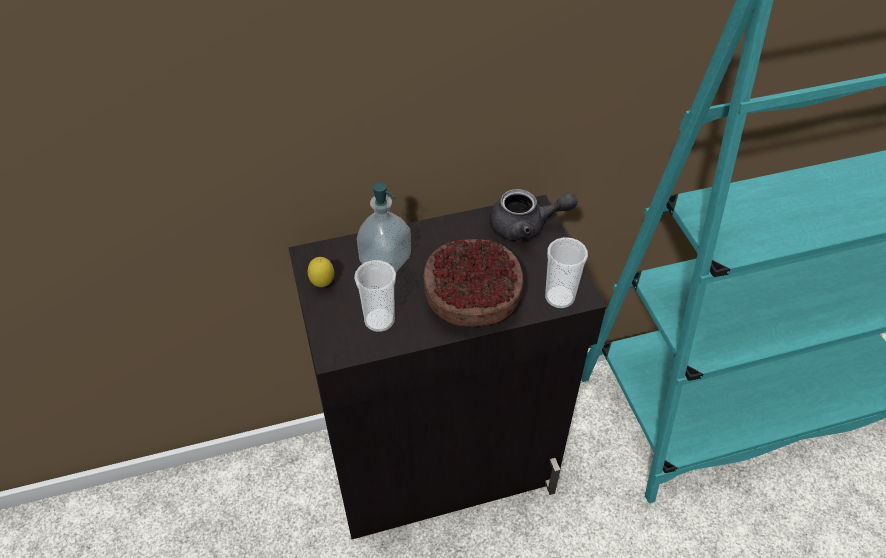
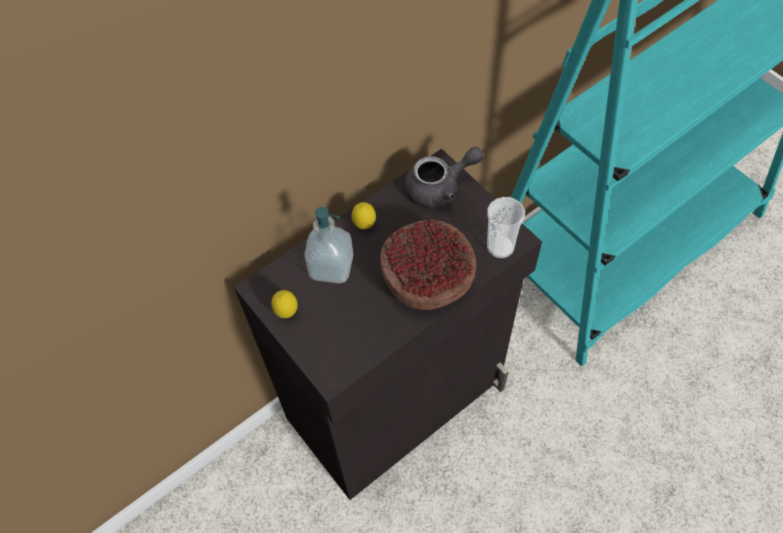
camera: 20 degrees left, 10 degrees up
(379, 320) = (356, 328): cup -> none
(436, 235) = (364, 225): none -> lemon

